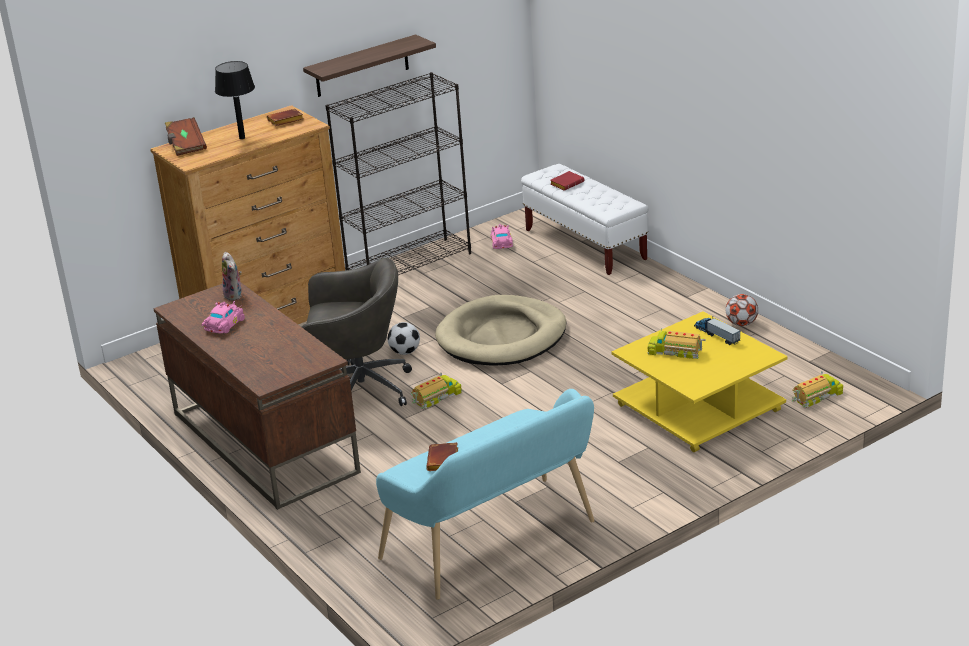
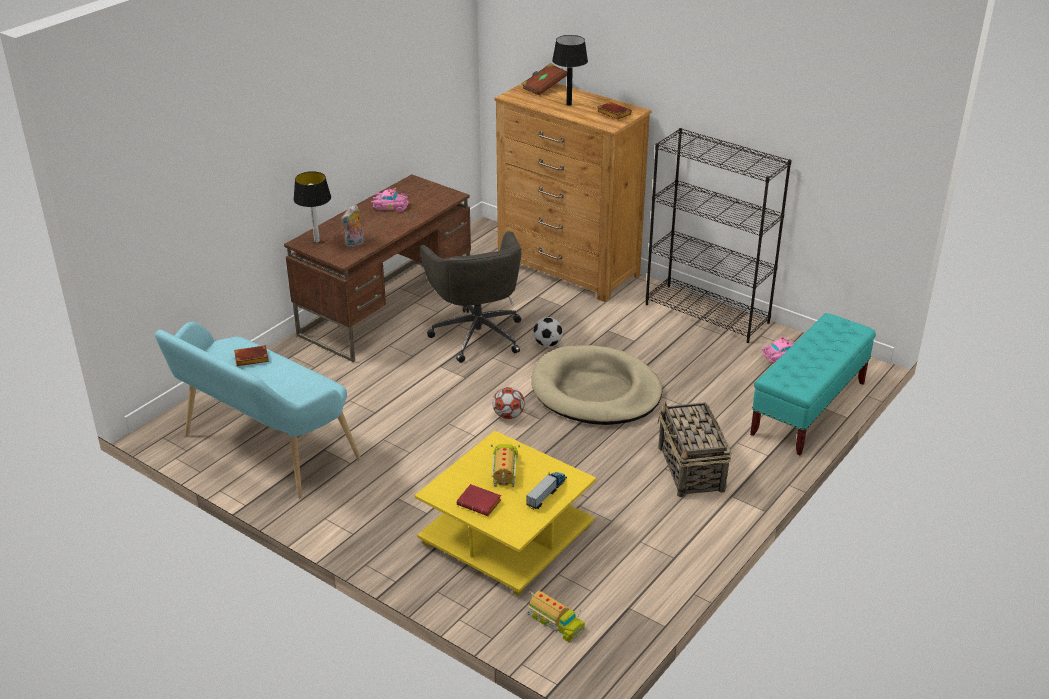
camera: 70 degrees right, 5 degrees up
(235, 295) = (440, 200): plush toy -> plush toy (354, 244)
(271, 374) = (317, 241): none -> table lamp
(362, 66) = (725, 114): shelf -> none
(436, 398) = (477, 376): toy truck -> none
(567, 183) = (822, 340): red book -> red book (480, 503)
(585, 245) = (808, 409): white bench -> turquoise bench
(643, 308) = (691, 470): none -> basket
(741, 324) = (690, 545): football -> football (508, 416)

